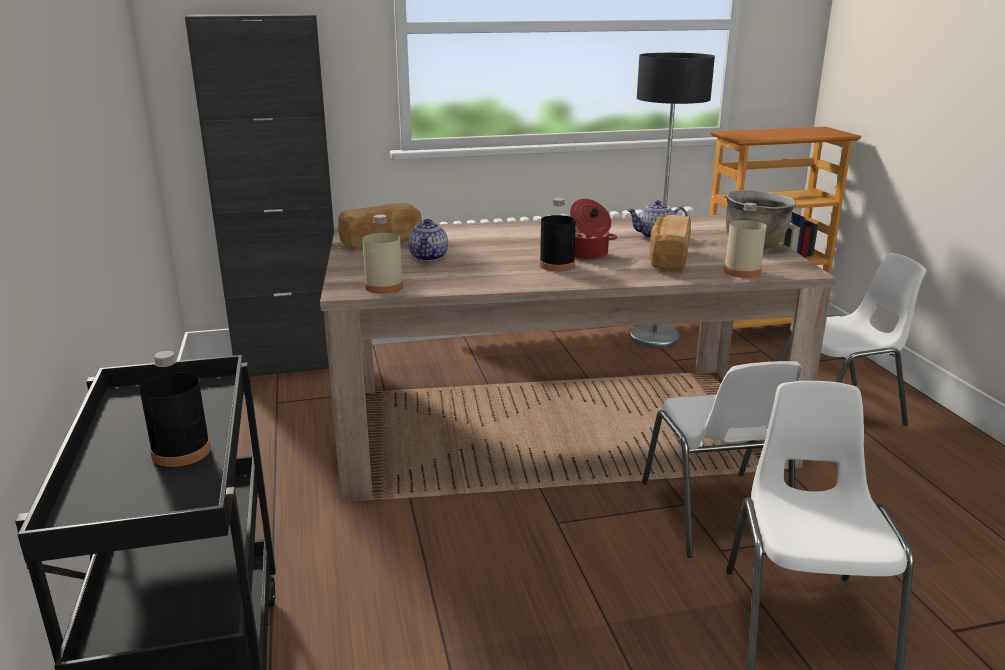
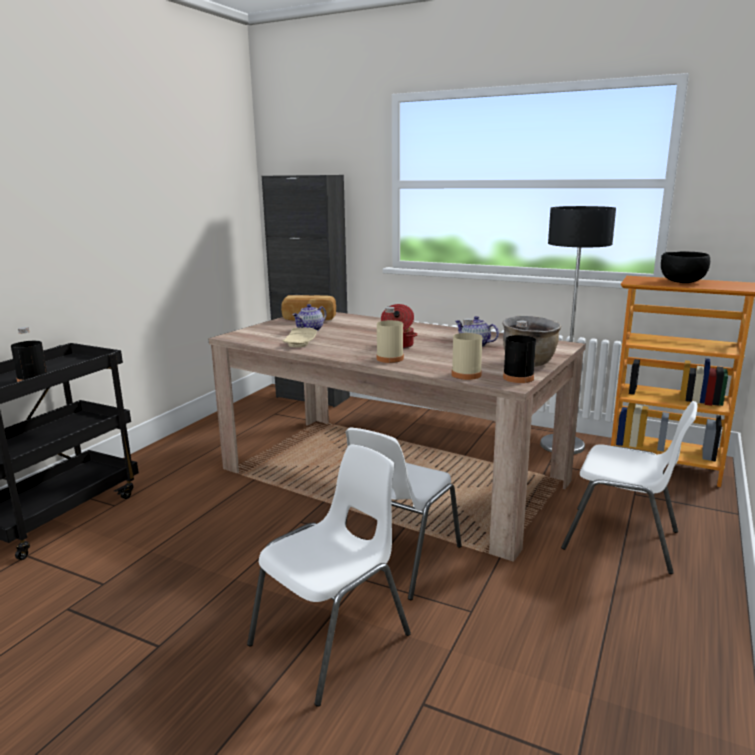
camera: 40 degrees right, 5 degrees down
(384, 287) = (250, 338): beige bottle -> beige bottle (390, 359)
(474, 279) = (300, 344): none -> beige plate
(557, 265) = (362, 347): black bottle -> black bottle (518, 378)
(667, 259) = (439, 358): bread -> none
(775, 132) = (682, 281): none -> black bowl

